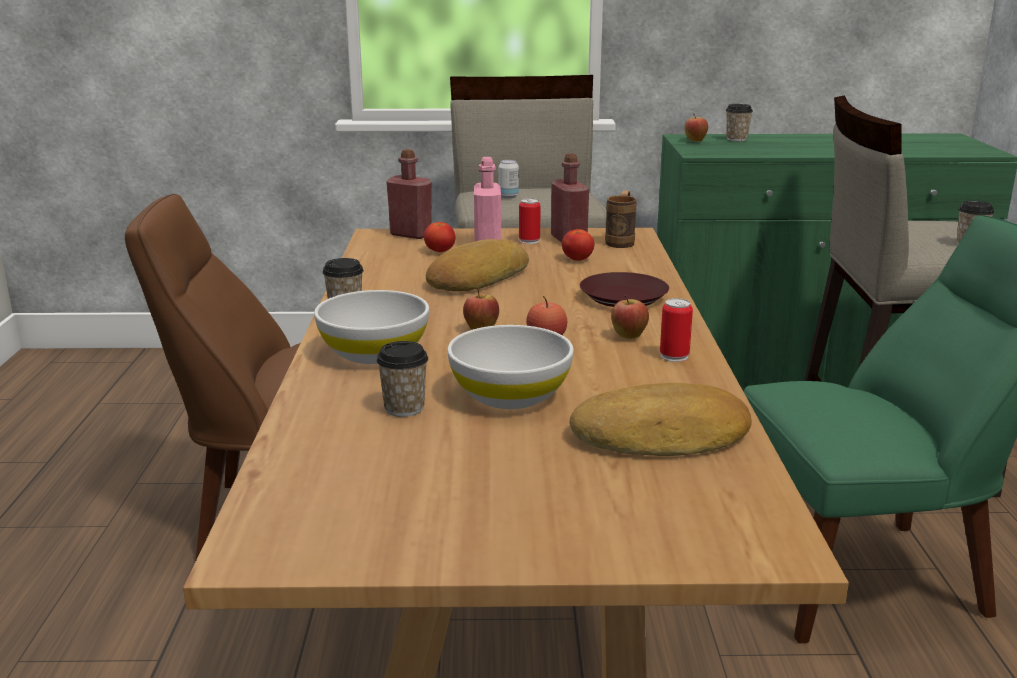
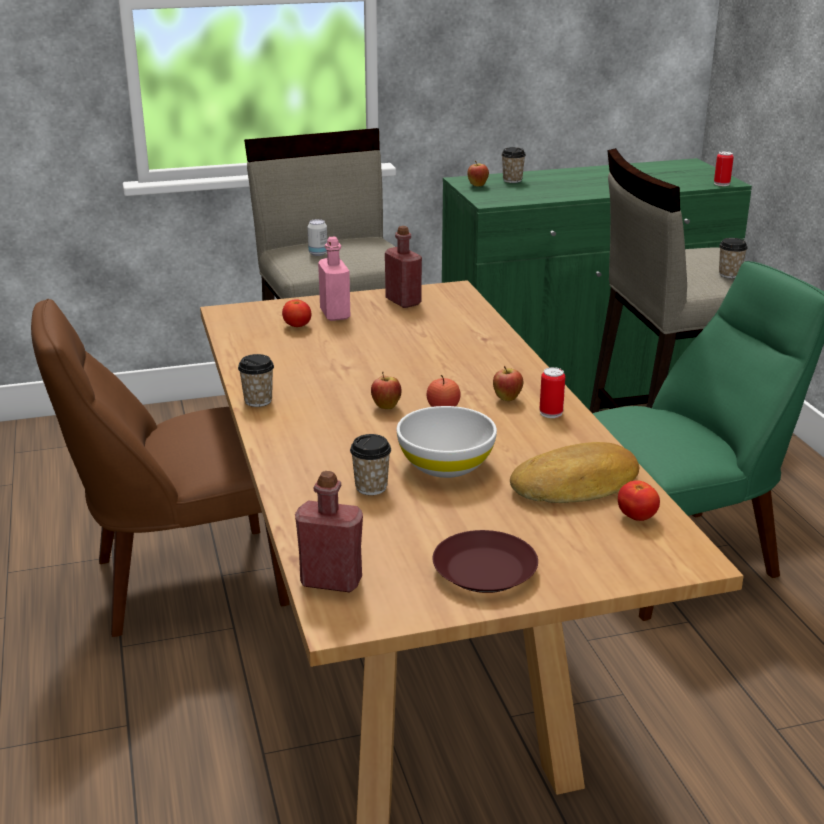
camera: 15 degrees left, 5 degrees up
(374, 353) = (311, 439): white bowl -> none
(411, 234) = (257, 309): red bottle -> red bottle (331, 581)
(476, 278) = (347, 352): bread -> none
(529, 241) = (369, 306): can -> can (721, 184)
(577, 259) = (423, 323): tomato -> tomato (636, 517)
(621, 241) = (449, 299): brown mug -> none
(623, 297) = (481, 359): brown plate -> brown plate (483, 570)

